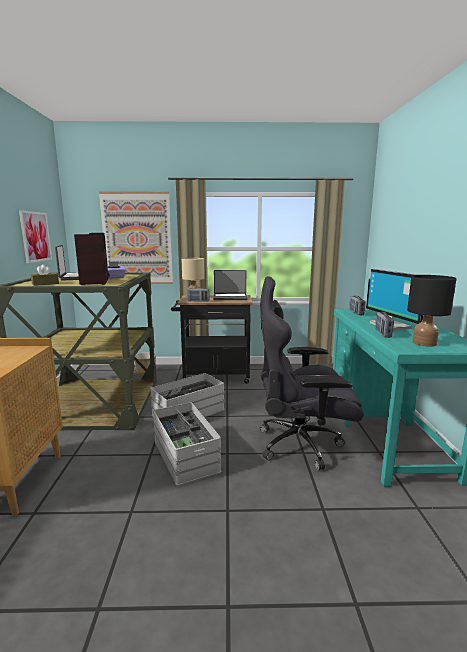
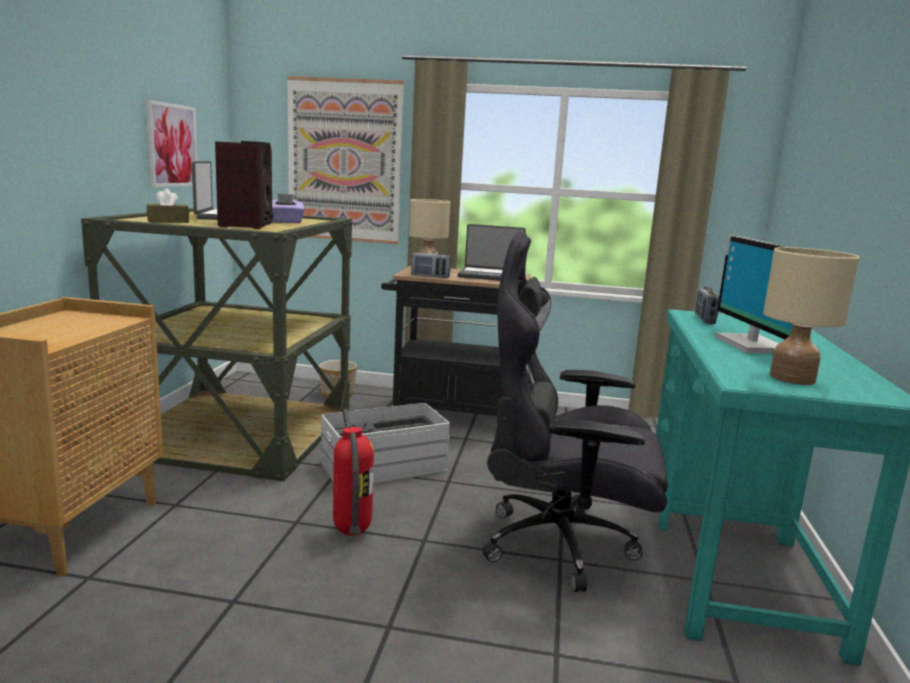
camera: 10 degrees right, 0 degrees up
(184, 455) = (350, 532): grey storage box -> fire extinguisher
(382, 333) = (724, 355): radio -> none
(424, 343) = (792, 378): black table lamp -> beige table lamp

